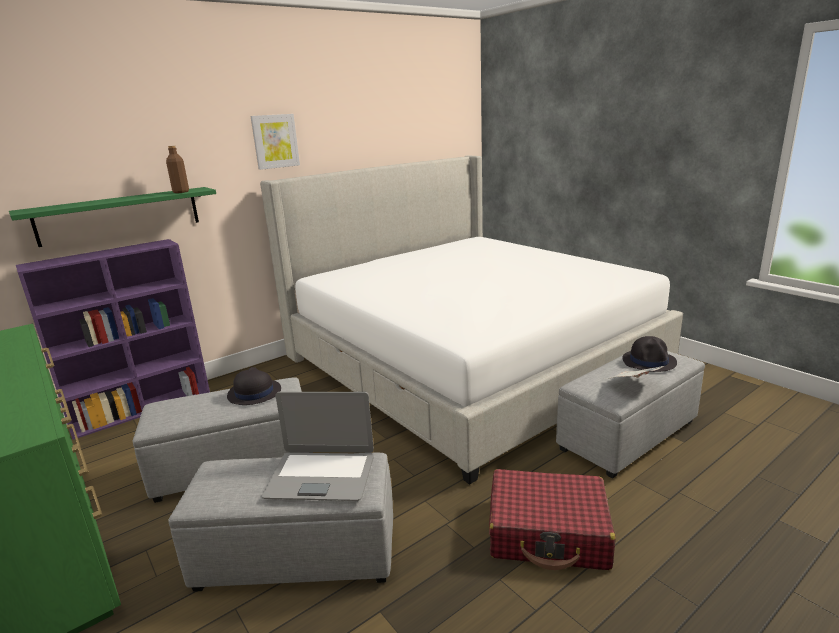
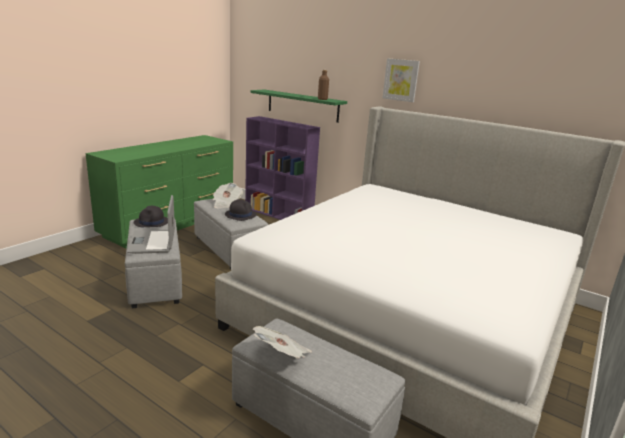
camera: 70 degrees right, 0 degrees up
(192, 403) = (226, 204): none -> newspaper
(548, 532) = (167, 367): red suitcase -> none
(649, 361) = (345, 371): black hat -> black hat (151, 222)

